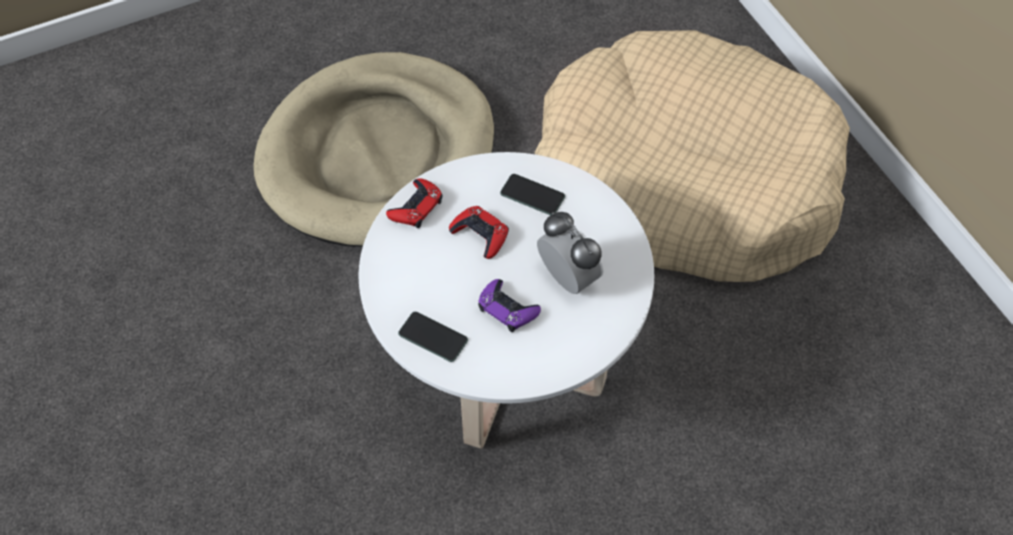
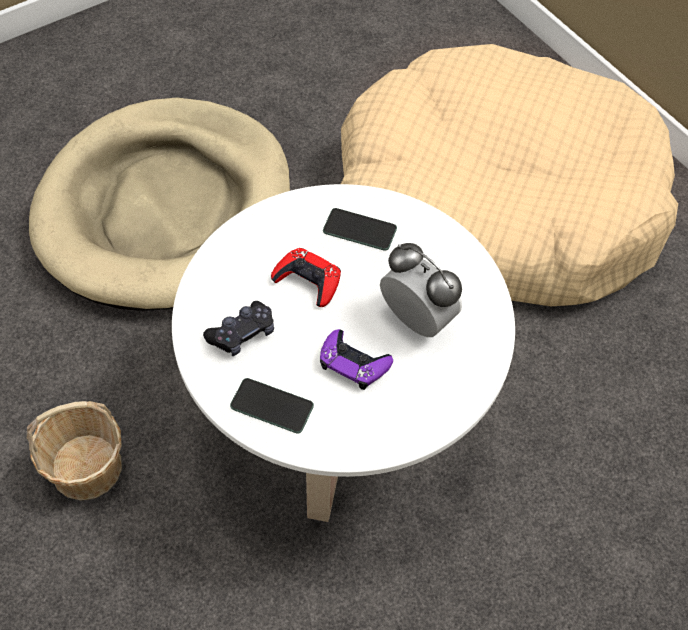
camera: 10 degrees left, 0 degrees up
(279, 377) = (86, 467): none -> basket
(416, 207) = (229, 257): red game controller -> none
(417, 274) = (242, 334): none -> black game controller

